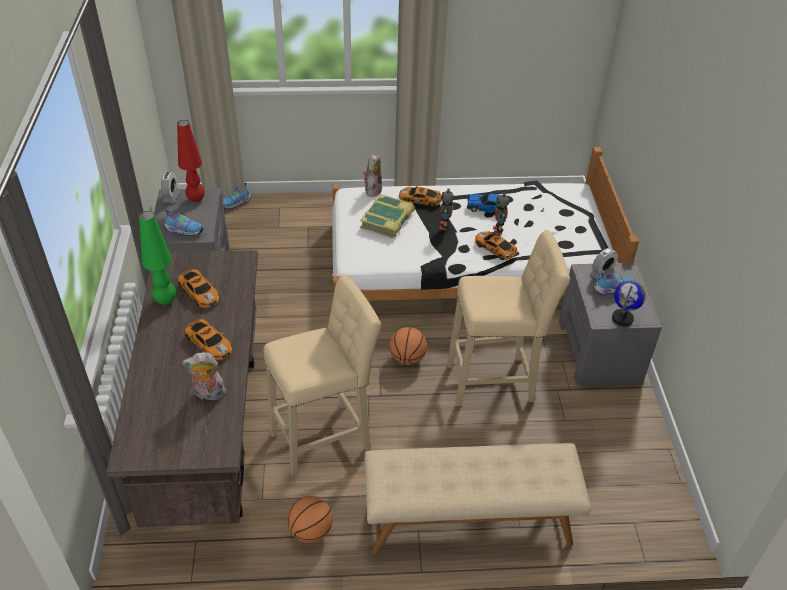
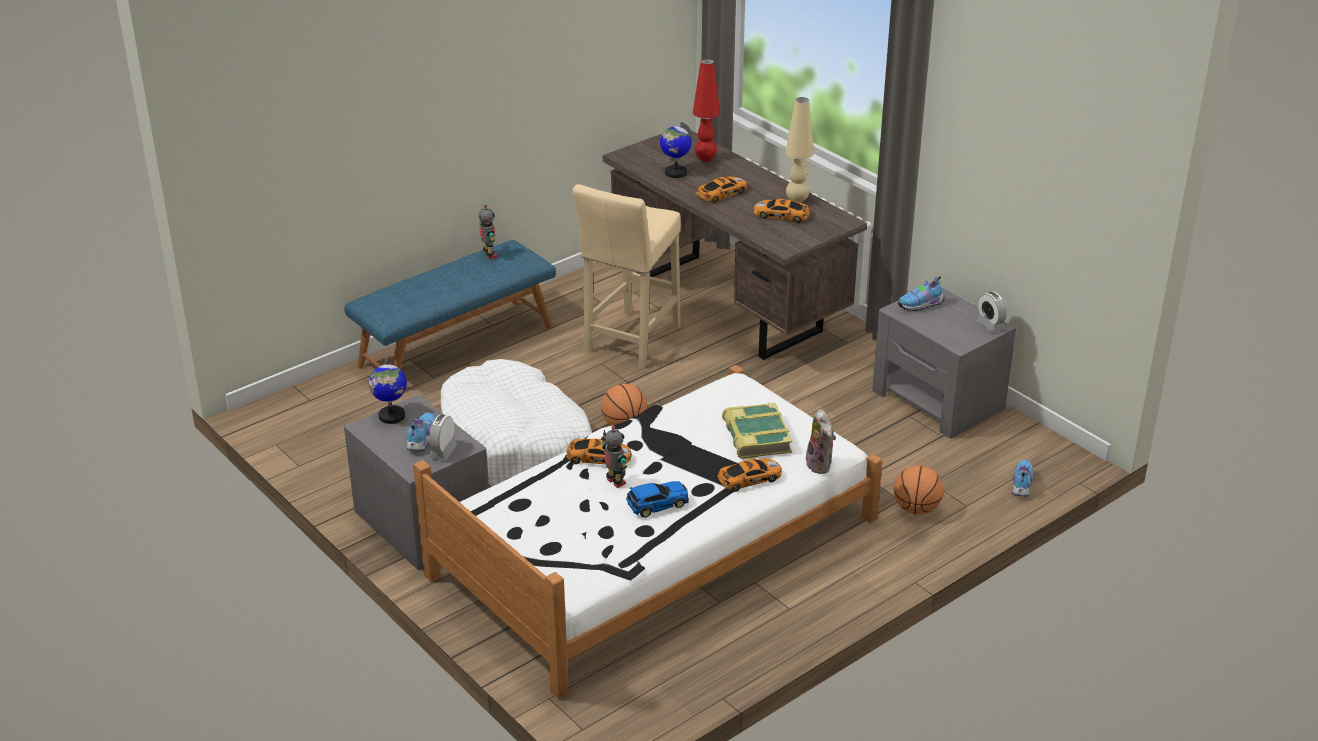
camera: 145 degrees right, 10 degrees down
(166, 301) = (796, 201): green table lamp -> beige table lamp
(196, 199) = (963, 335): red table lamp -> red table lamp (705, 159)
(208, 342) = (721, 194): toy car -> toy car turned 135 degrees clockwise
(208, 394) = (675, 172): plush toy -> globe
(311, 531) = (575, 293): basketball -> basketball (916, 509)
(445, 226) = (682, 458): toy robot -> toy robot (489, 255)
(469, 521) = (456, 345): beige bench -> blue bench
(495, 381) = (516, 445): beige stool -> white dog bed
(611, 289) = (421, 440): shoe -> shoe turned 150 degrees clockwise

